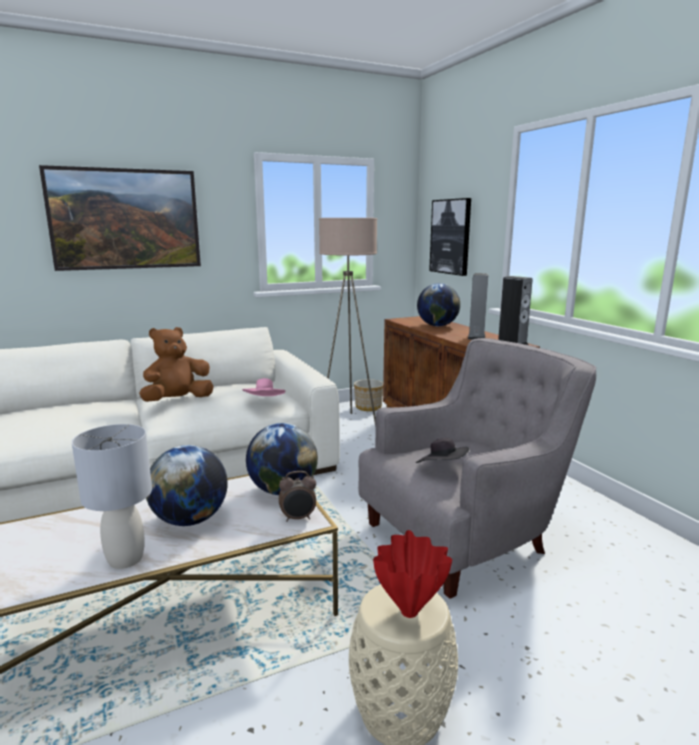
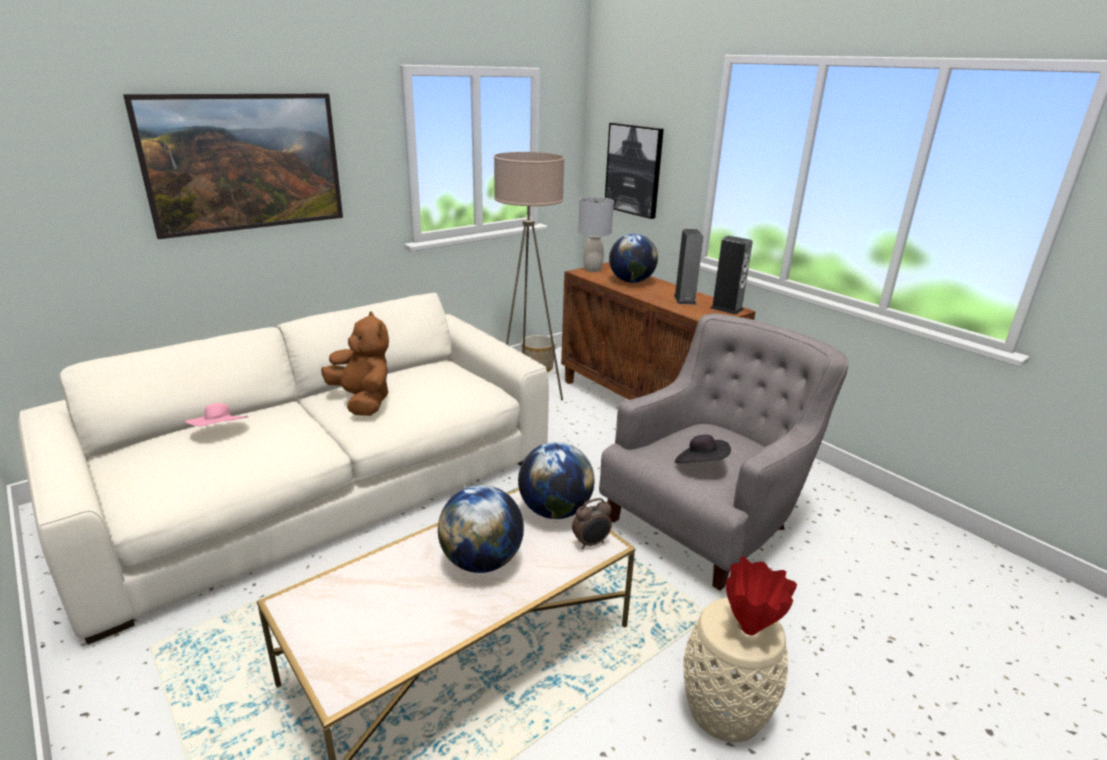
camera: 15 degrees left, 10 degrees up
(125, 559) = (447, 620): grey table lamp -> grey table lamp (592, 269)
(177, 400) = (363, 401): brown plush toy -> brown plush toy turned 105 degrees clockwise
(264, 402) = (470, 395): pink hat -> pink hat (220, 433)

